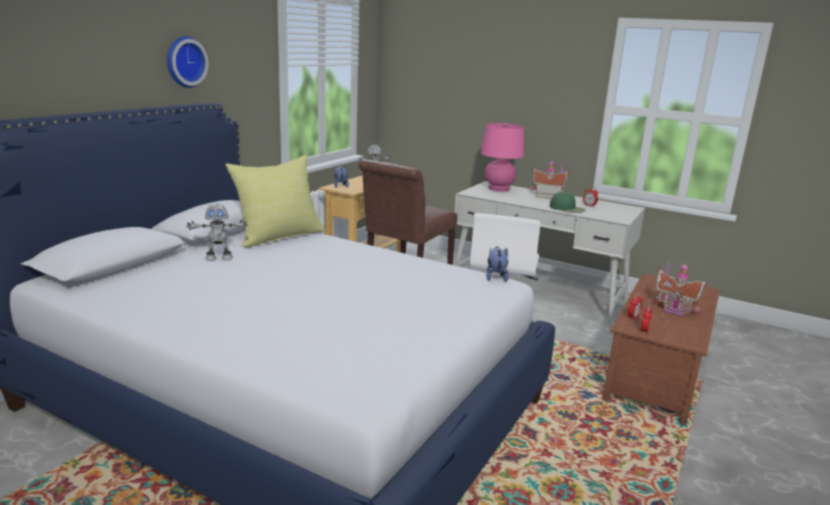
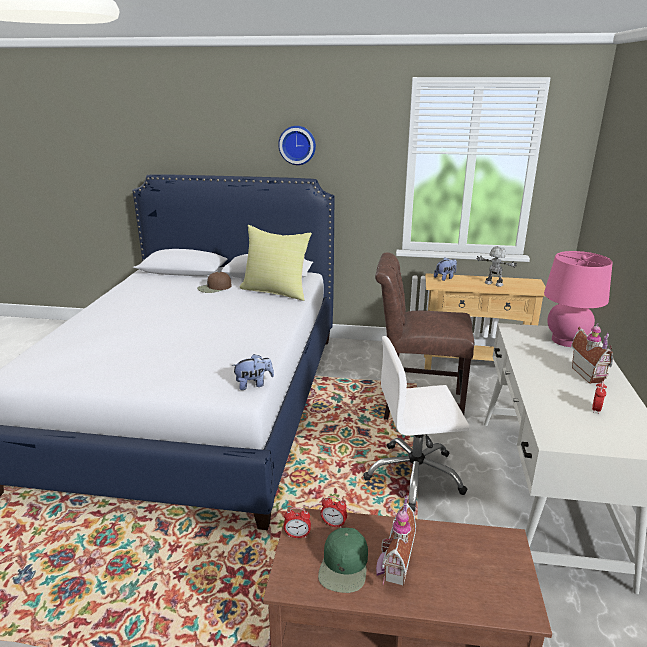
camera: 70 degrees right, 5 degrees up
(219, 258) = (214, 288): toy robot -> brown cap
(567, 209) = (546, 394): green cap -> green cap (344, 566)

